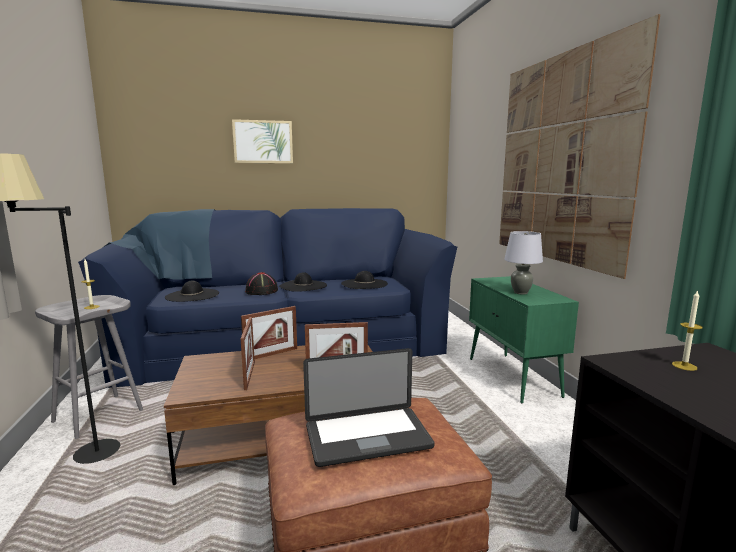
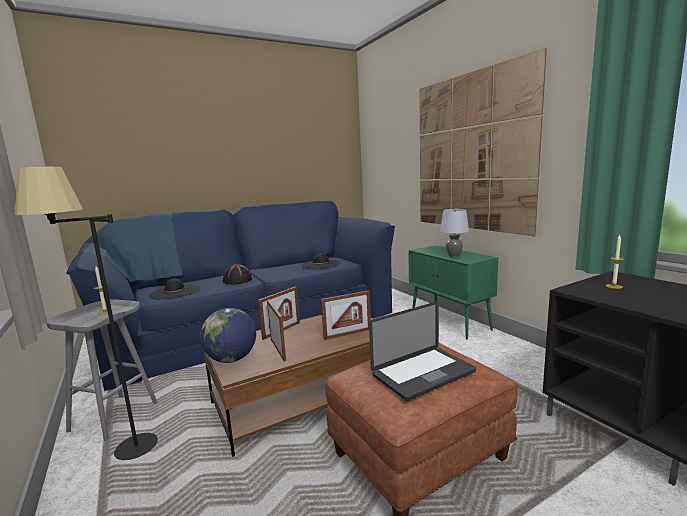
camera: 15 degrees left, 0 degrees up
(196, 378) = (232, 359): none -> globe
(263, 142) = (207, 148): picture -> none
(303, 286) = (270, 272): black hat -> none

